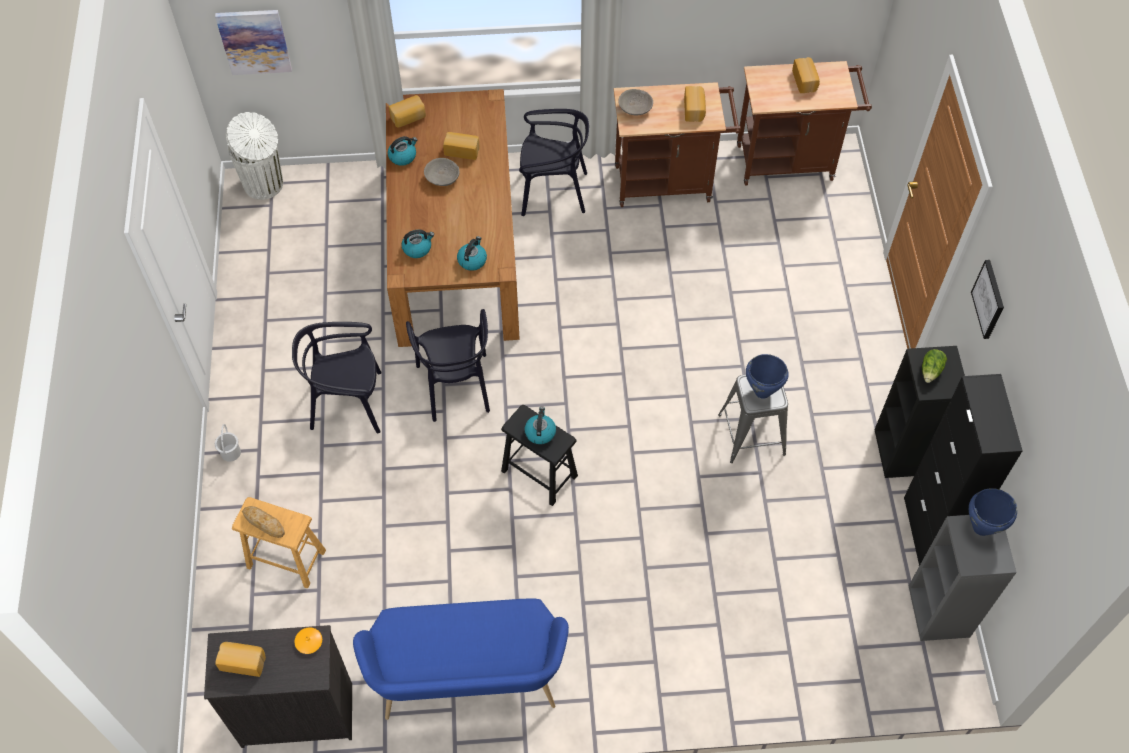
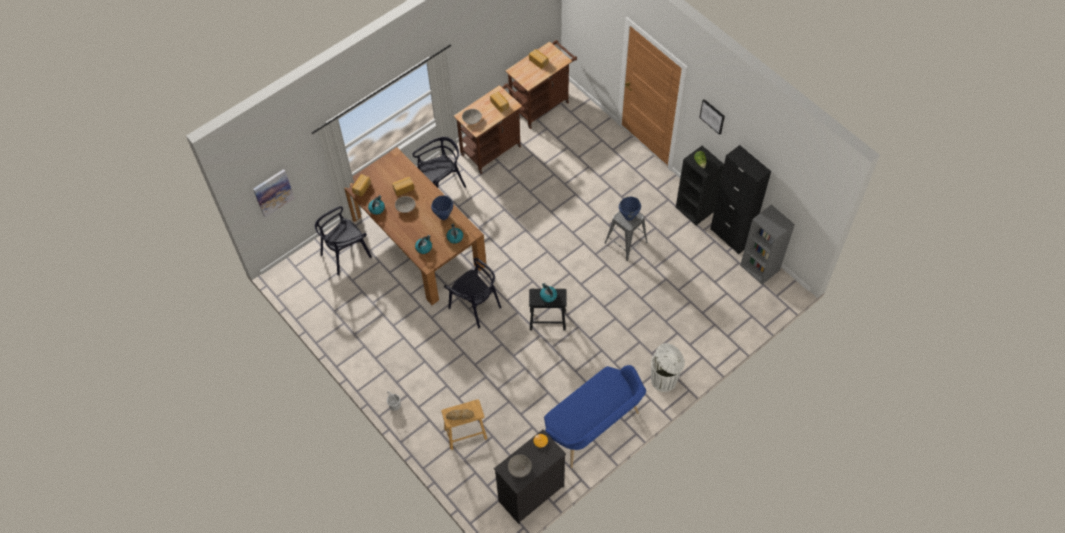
camera: 35 degrees left, 0 degrees up
(243, 661) = (519, 468): bread -> grey bowl
(264, 184) = (291, 269): white trash can -> white trash can (664, 380)
(347, 403) = (431, 346): black chair -> black chair (345, 254)
(981, 527) = (768, 215): blue cooking pot -> blue cooking pot (443, 216)

